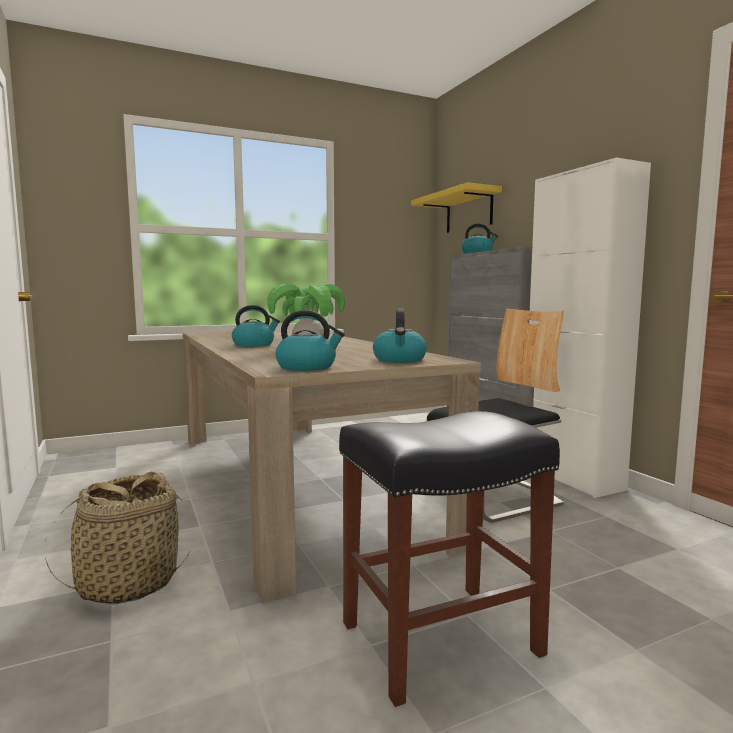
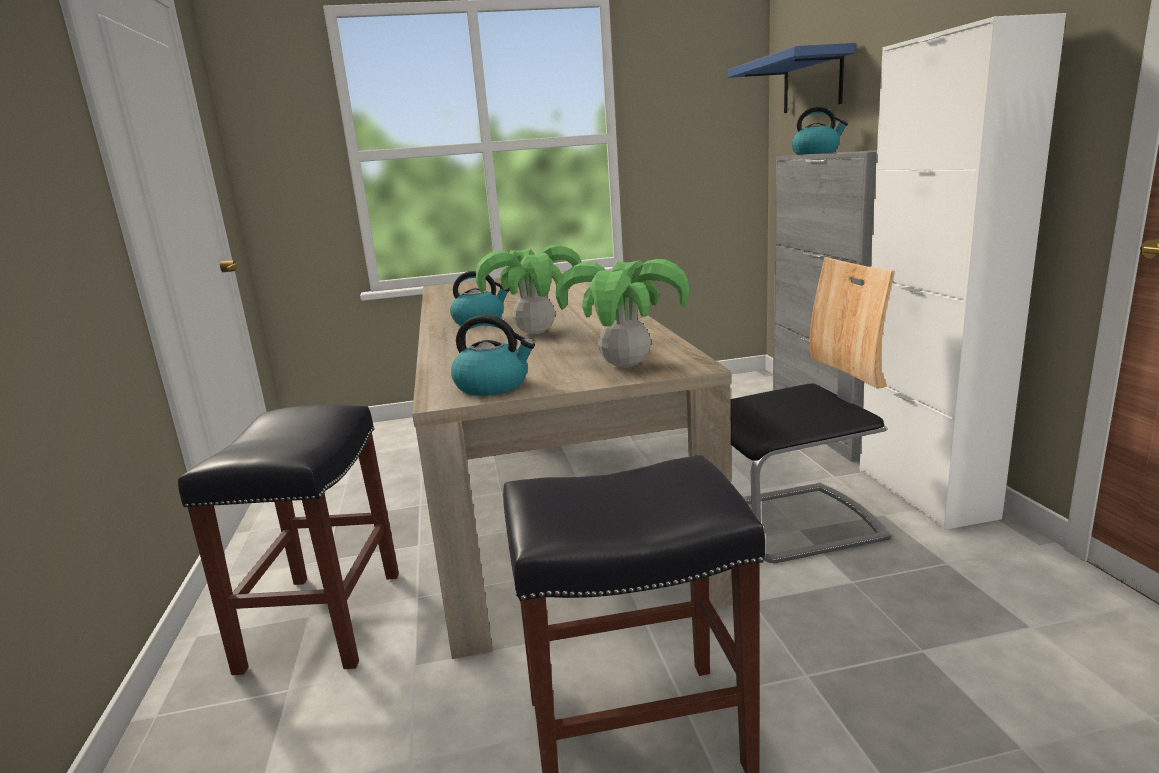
camera: 15 degrees right, 10 degrees up
(127, 583) = (323, 618): basket -> black stool
(400, 360) = (626, 365): kettle -> potted plant
(469, 212) = (812, 82): yellow shelf -> blue shelf

